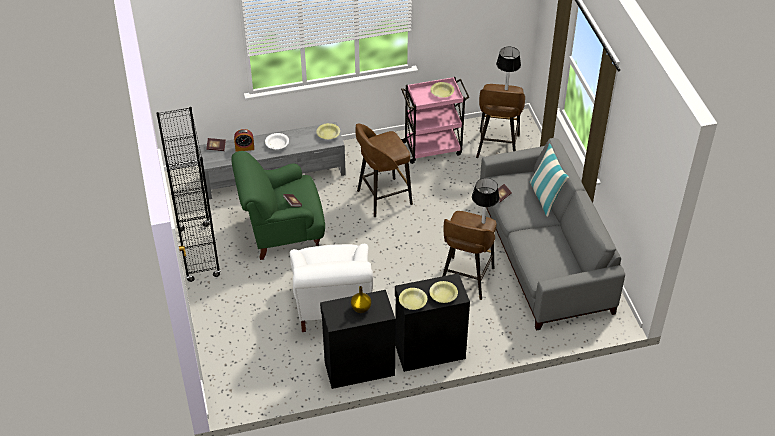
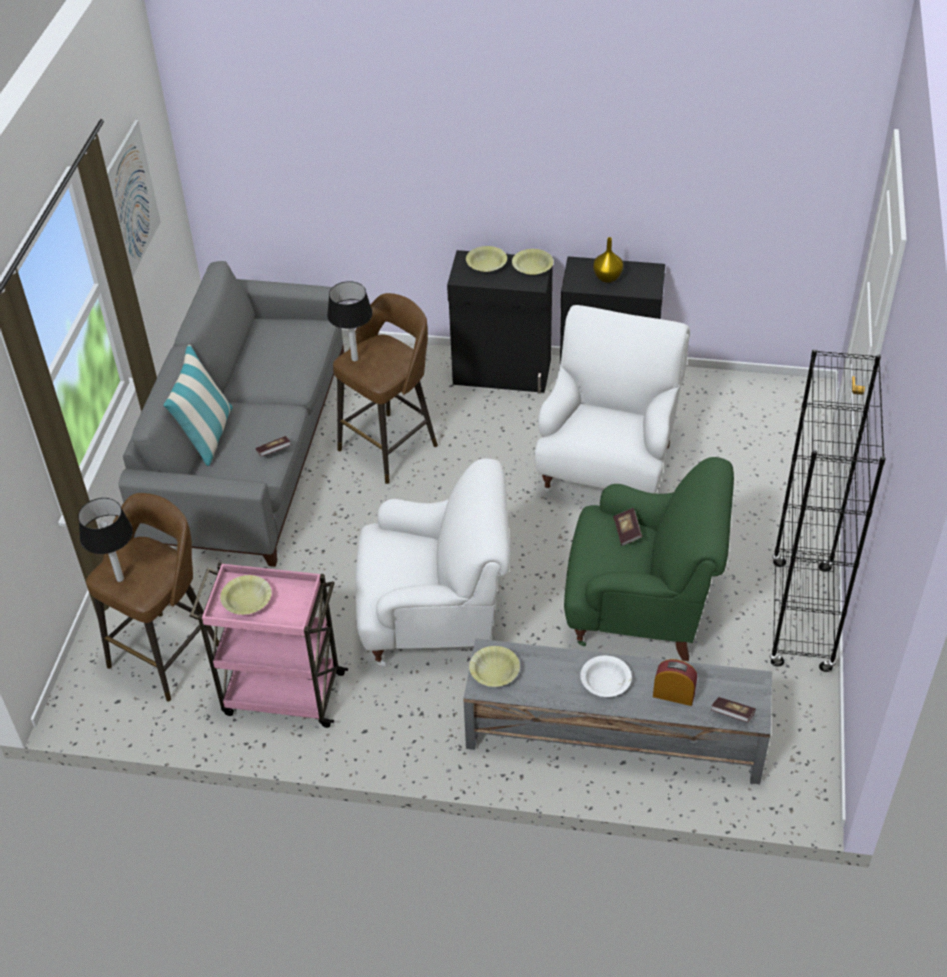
camera: 155 degrees left, 0 degrees up
(382, 198) = (435, 619): brown stool -> white armchair
(631, 153) = (130, 202): none -> picture

